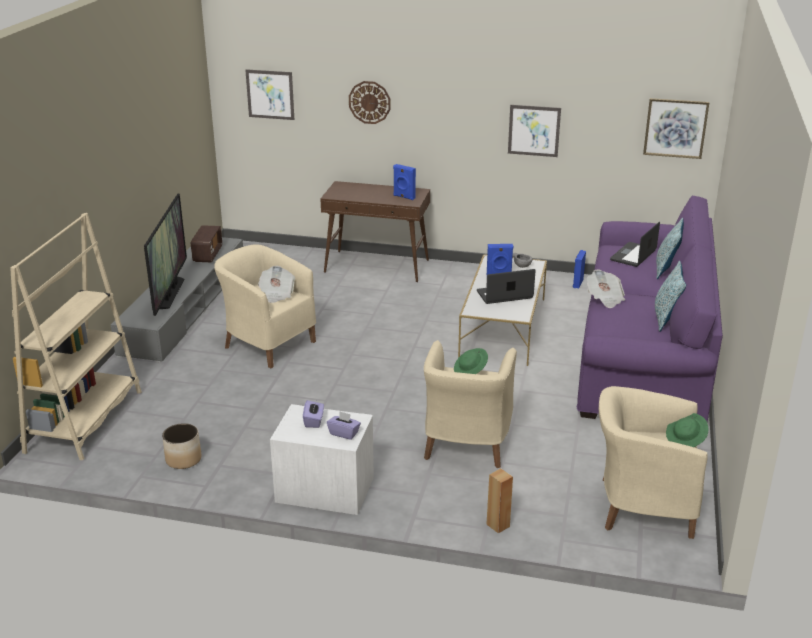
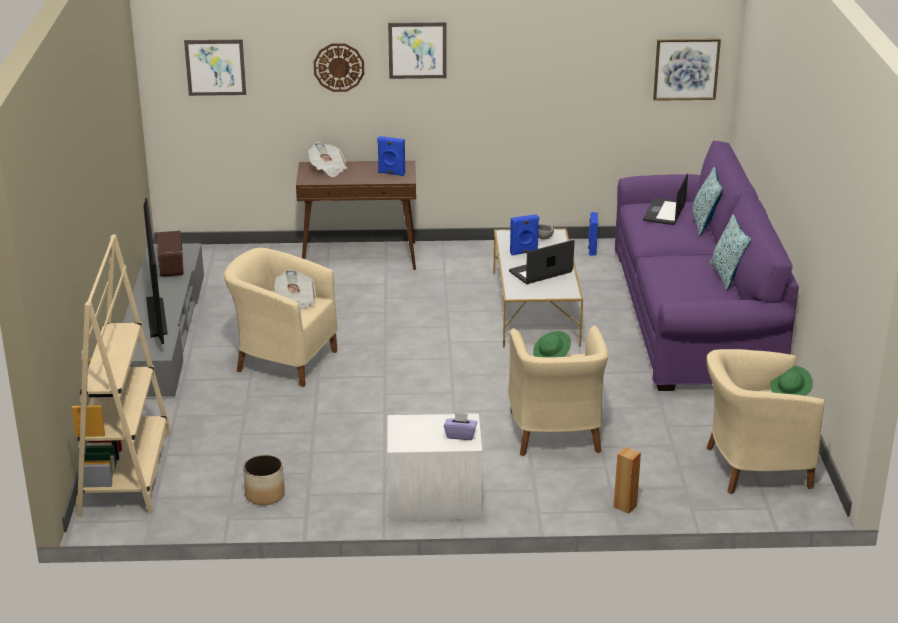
camera: 15 degrees left, 0 degrees up
(314, 421) = (422, 428): purple tissue box -> none
(534, 130) = (532, 84): picture -> picture (417, 50)
(604, 298) = (657, 263): newspaper -> newspaper (328, 169)

